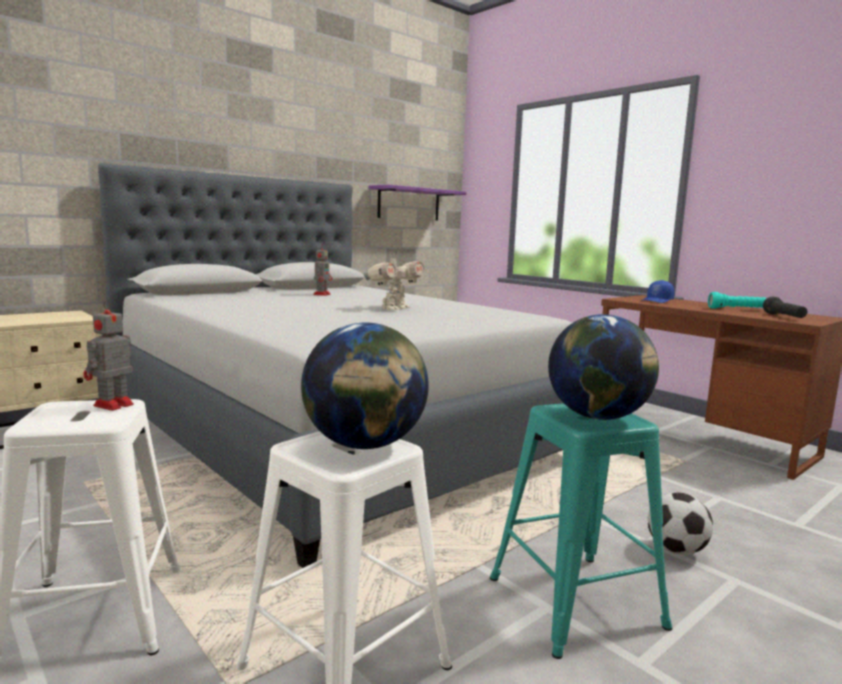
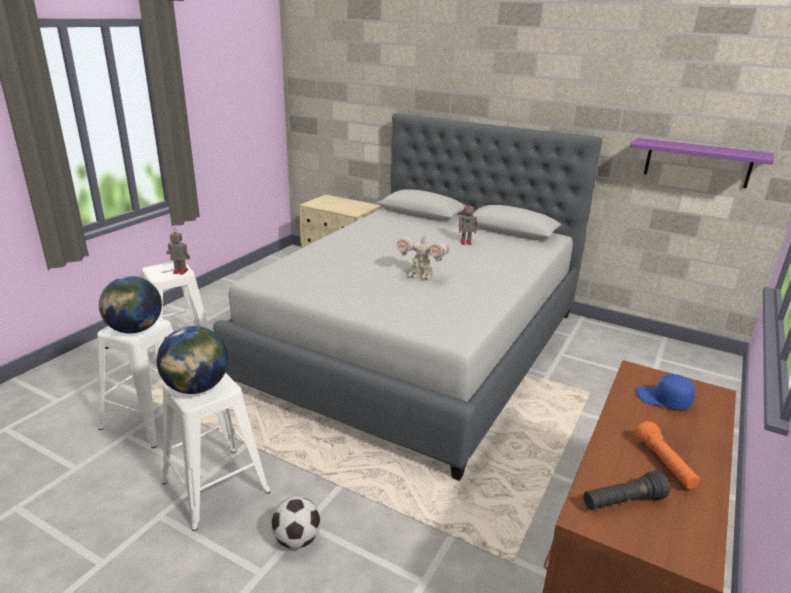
camera: 70 degrees right, 15 degrees up
(574, 603) = (214, 486): turquoise stool -> white stool
(736, 309) = (664, 464): turquoise flashlight -> orange flashlight

